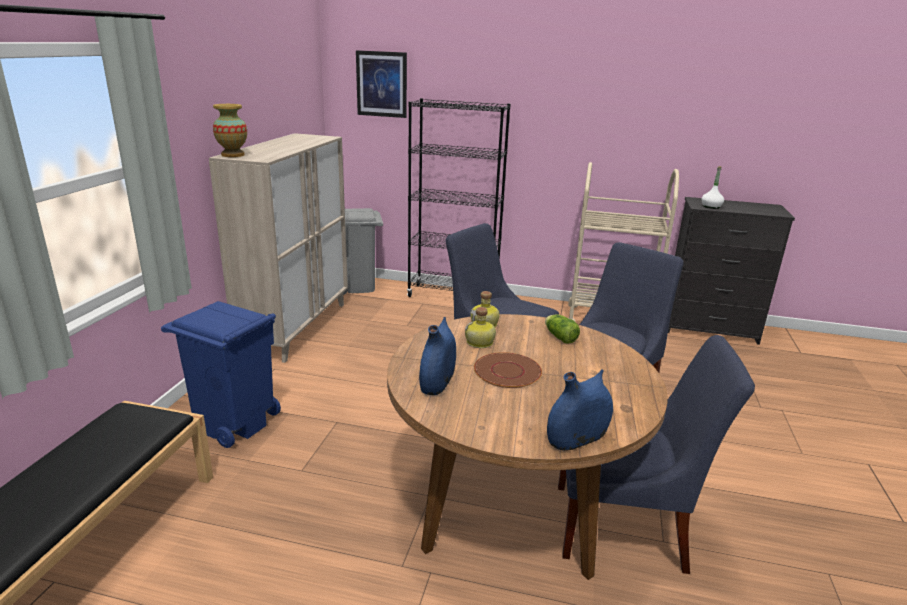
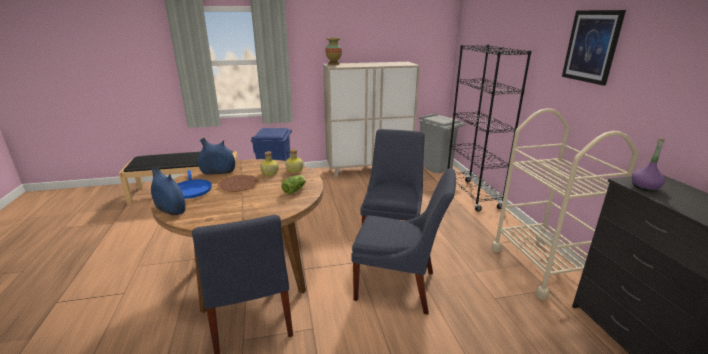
camera: 65 degrees right, 0 degrees up
(381, 84) = (476, 34): picture -> picture (591, 46)
(503, 414) = (191, 190): none -> blue frying pan
(711, 207) = (644, 187): white bottle -> purple bottle

